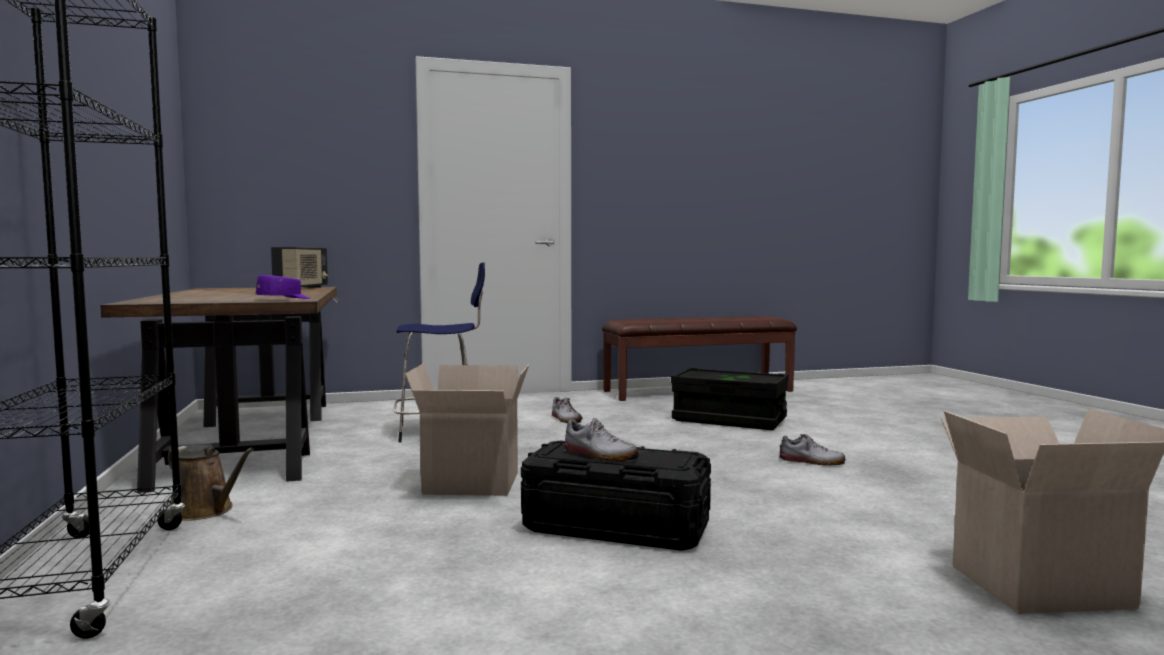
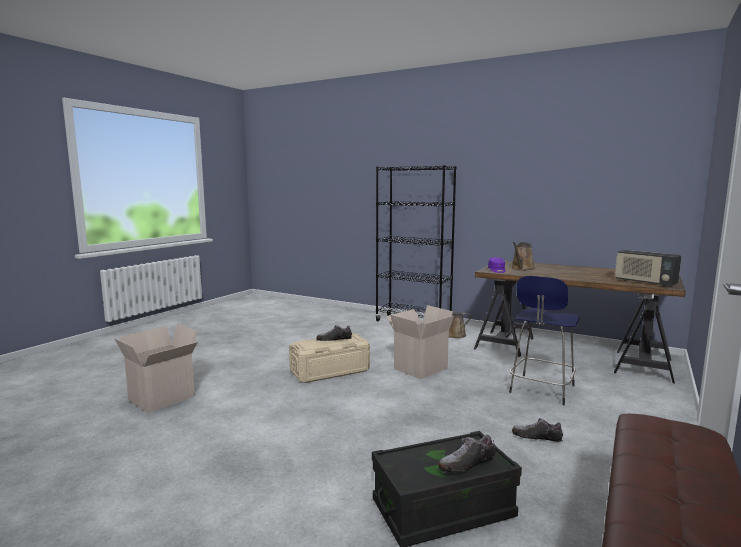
camera: 135 degrees right, 5 degrees up
(240, 298) = (522, 268): none -> brown watering can
(616, 527) = (330, 371): black storage box -> beige storage box
(811, 461) = (297, 455): shoe -> shoe (466, 464)

